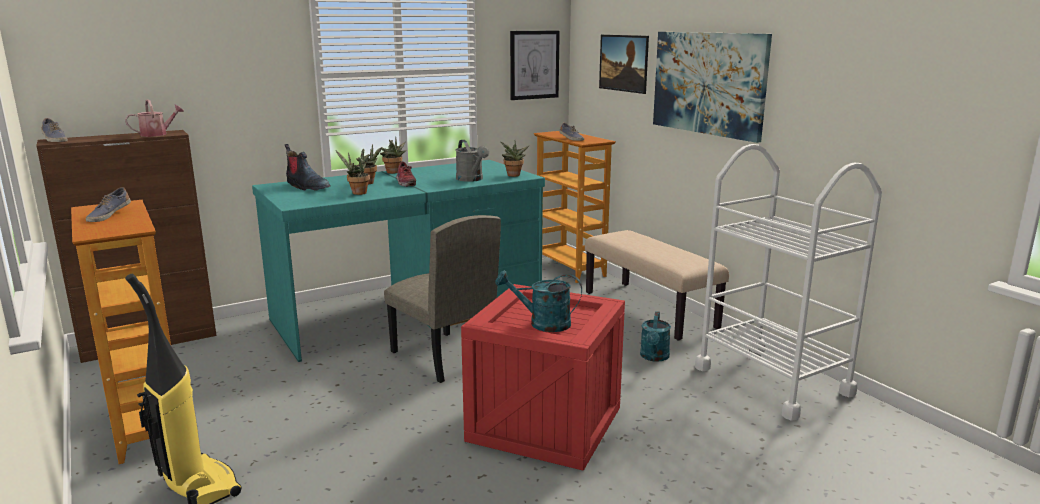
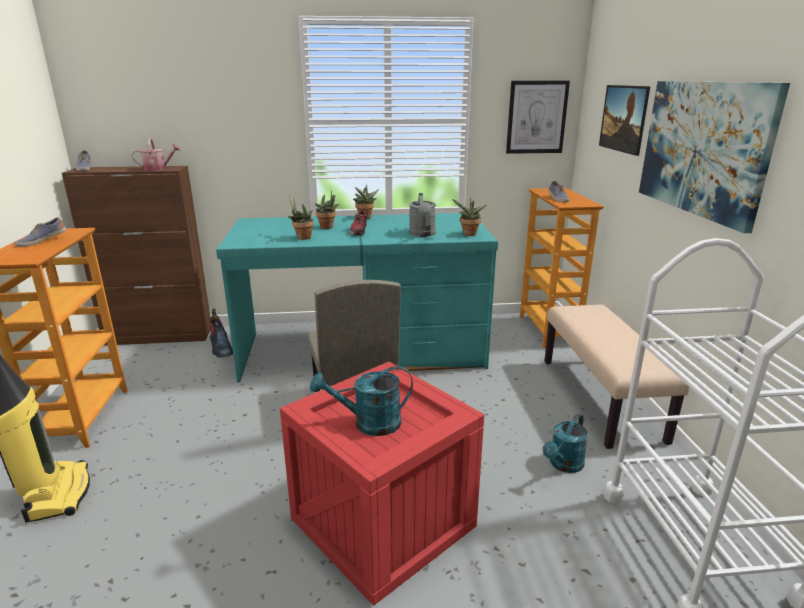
camera: 25 degrees right, 5 degrees up
(306, 187) = (273, 225): boot -> boot (221, 348)
(542, 323) = (368, 424): turquoise watering can -> turquoise watering can turned 45 degrees counterclockwise

